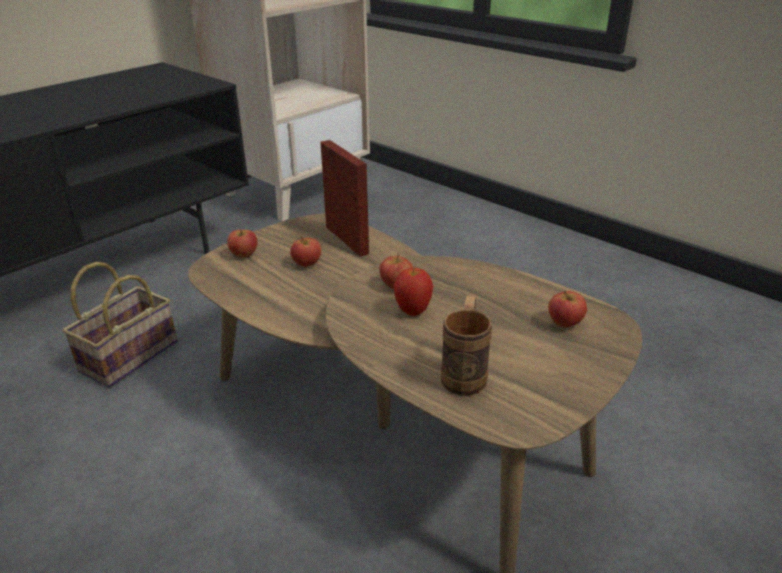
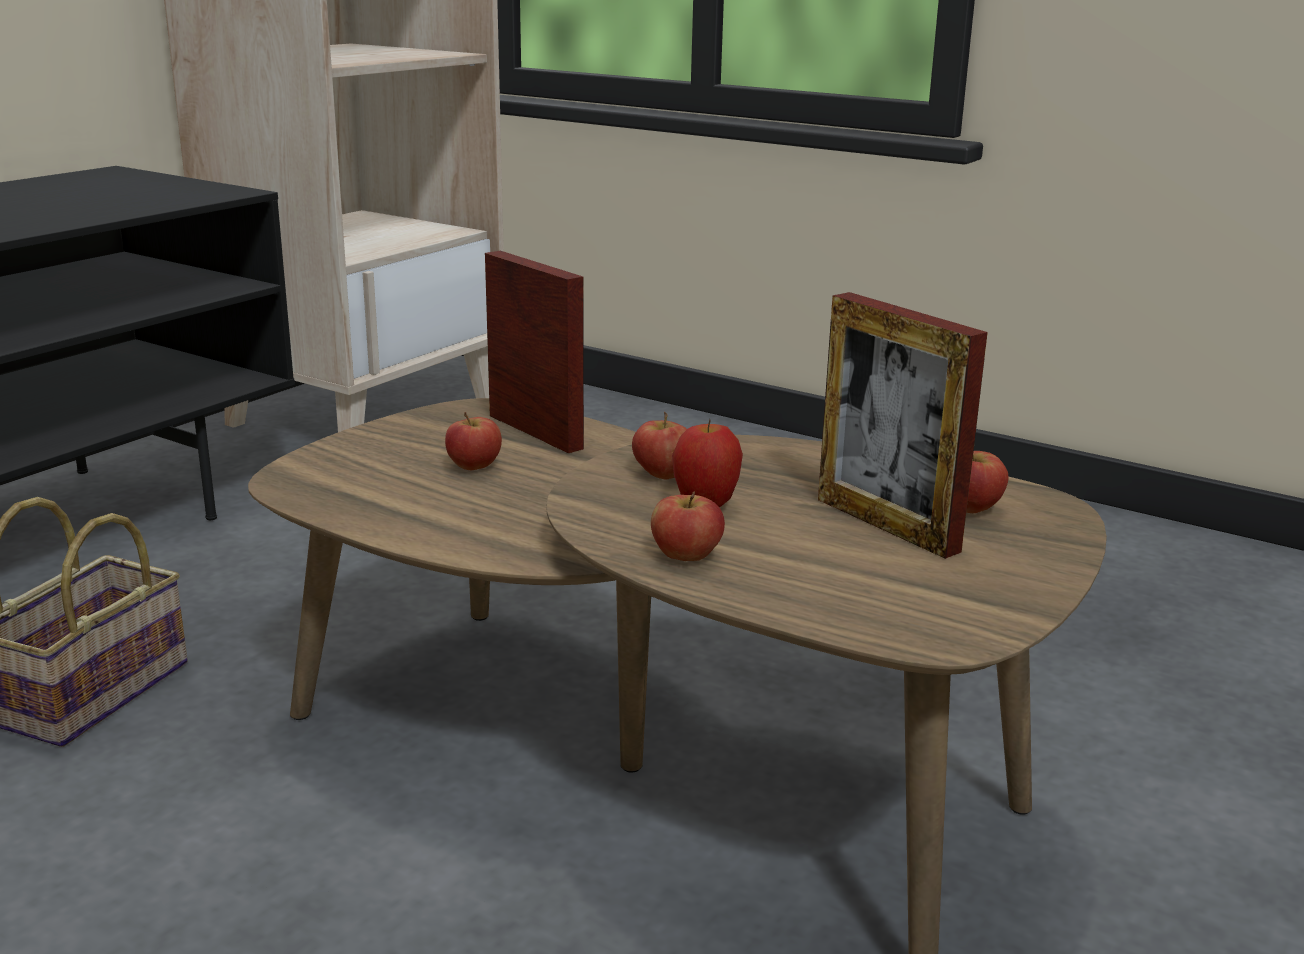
camera: 10 degrees left, 10 degrees down
(244, 255) = (349, 459): apple -> apple (686, 556)
(465, 372) = (829, 577): brown mug -> none
(511, 333) = (886, 525): none -> picture frame

